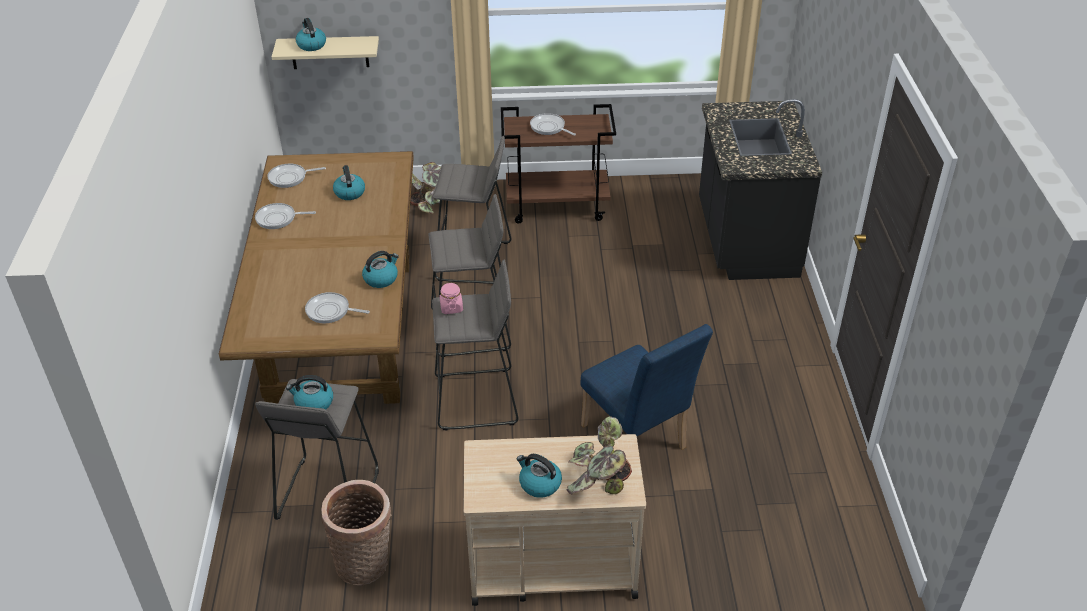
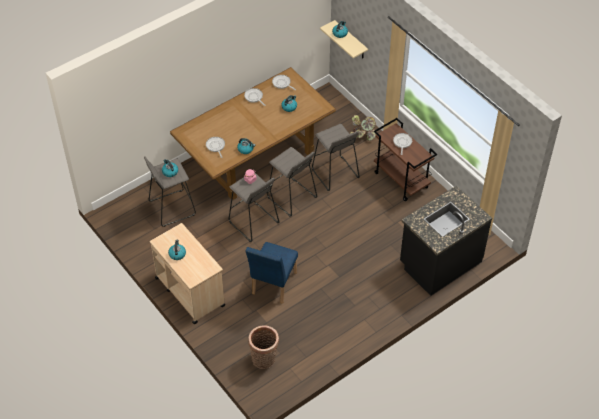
camera: 55 degrees right, 10 degrees up
(365, 564) = (150, 238): basket -> basket (264, 360)
(597, 480) = (191, 269): potted plant -> none

